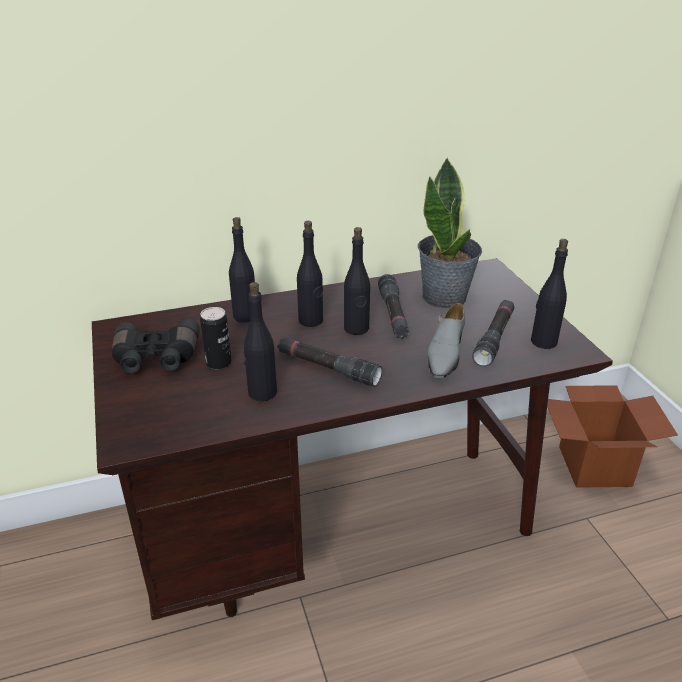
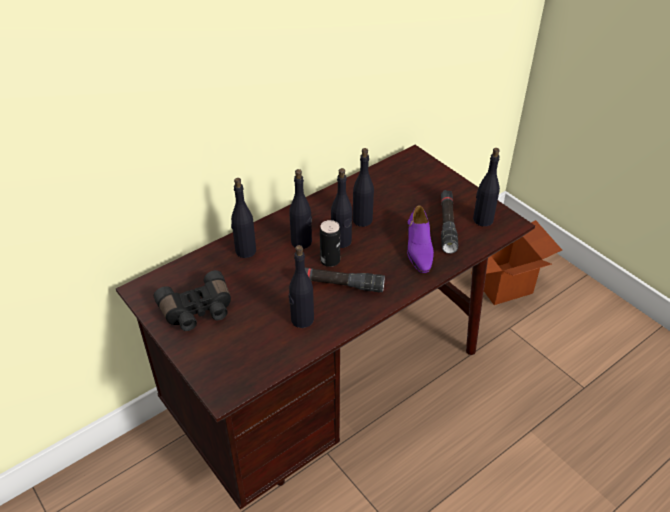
camera: 20 degrees left, 10 degrees up
(218, 363) = (252, 301): can -> can (330, 260)
(393, 314) = (362, 220): black flashlight -> black bottle
(444, 354) = (418, 249): grey shoe -> purple shoe
(445, 297) = (393, 194): potted plant -> none

